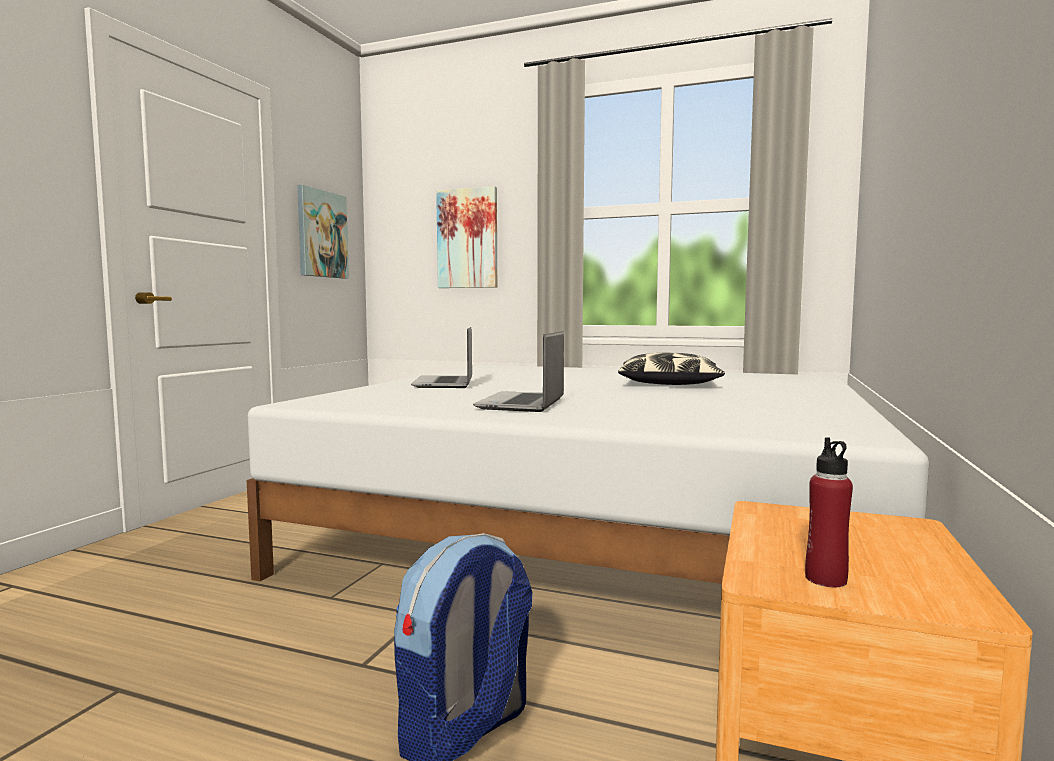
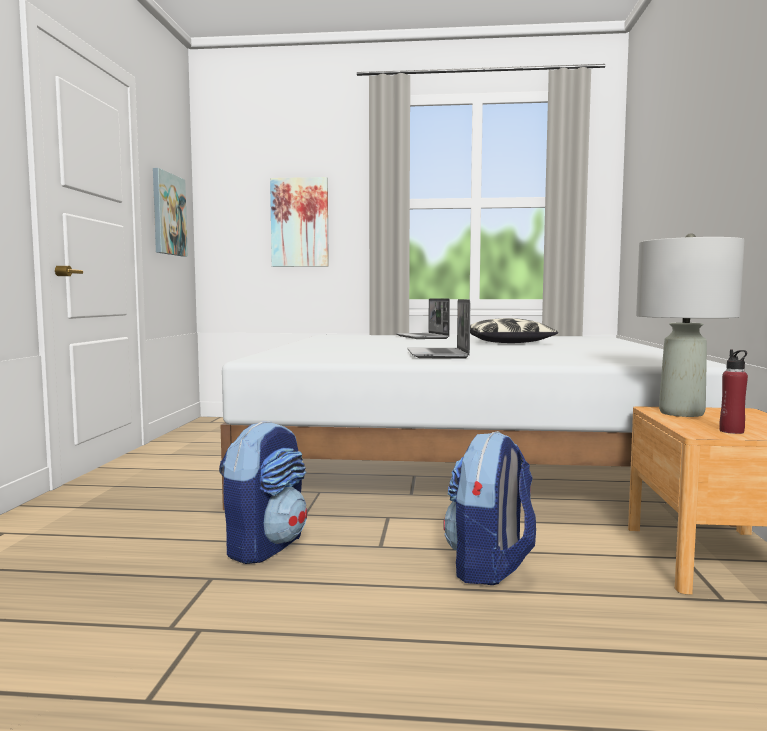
camera: 15 degrees left, 0 degrees up
(232, 645) = (265, 547): none -> backpack
(445, 384) = (335, 346): laptop -> laptop (423, 337)
(792, 523) = (681, 413): none -> grey table lamp

